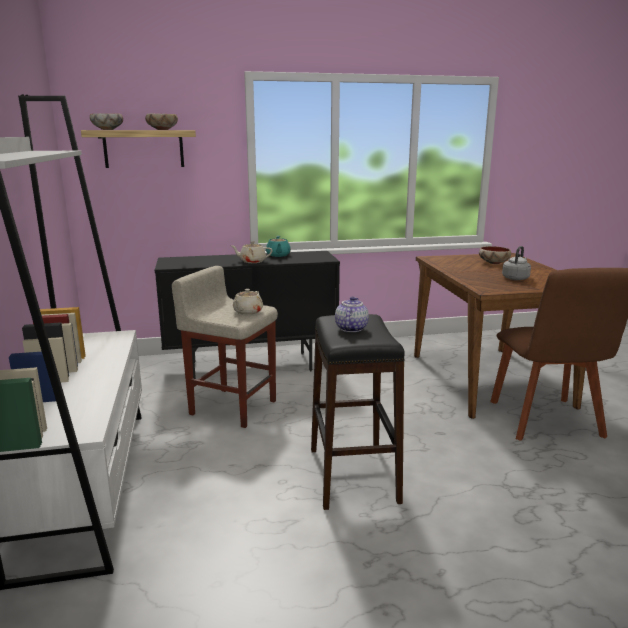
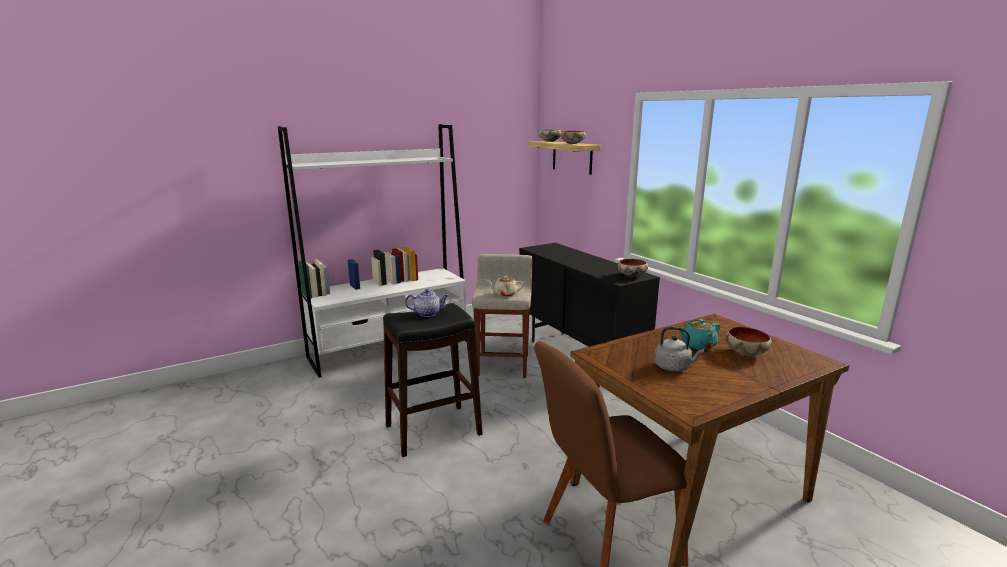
camera: 70 degrees right, 0 degrees up
(252, 261) = (575, 263): beige teapot -> none
(278, 255) = (610, 266): turquoise teapot -> turquoise teapot (697, 345)
(316, 255) = (632, 276): none -> bowl

